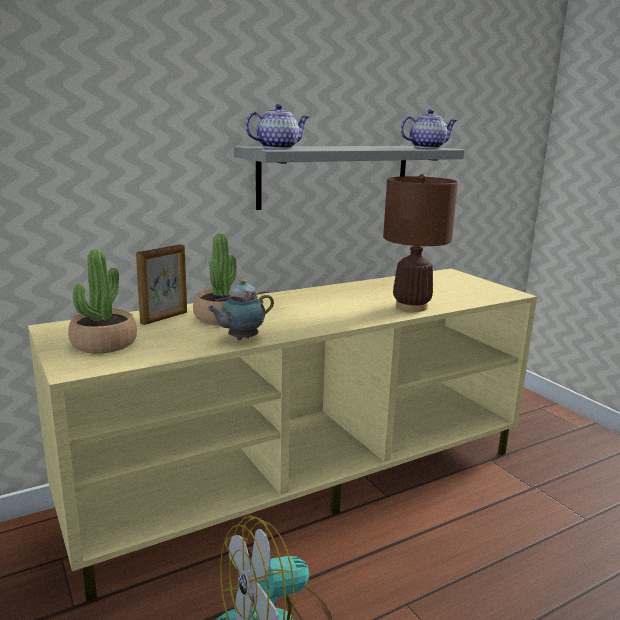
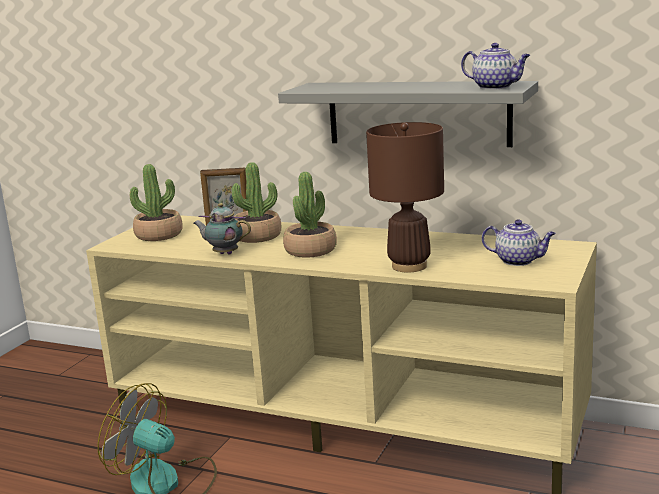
camera: 55 degrees right, 0 degrees up
(278, 148) = (318, 87): teapot -> teapot (519, 261)
(308, 315) = (310, 250): none -> potted plant

